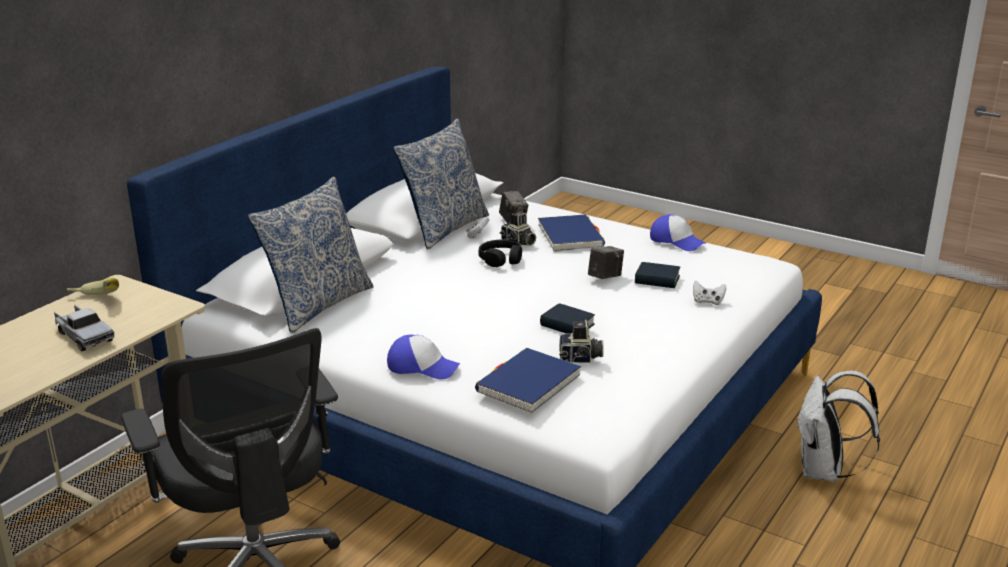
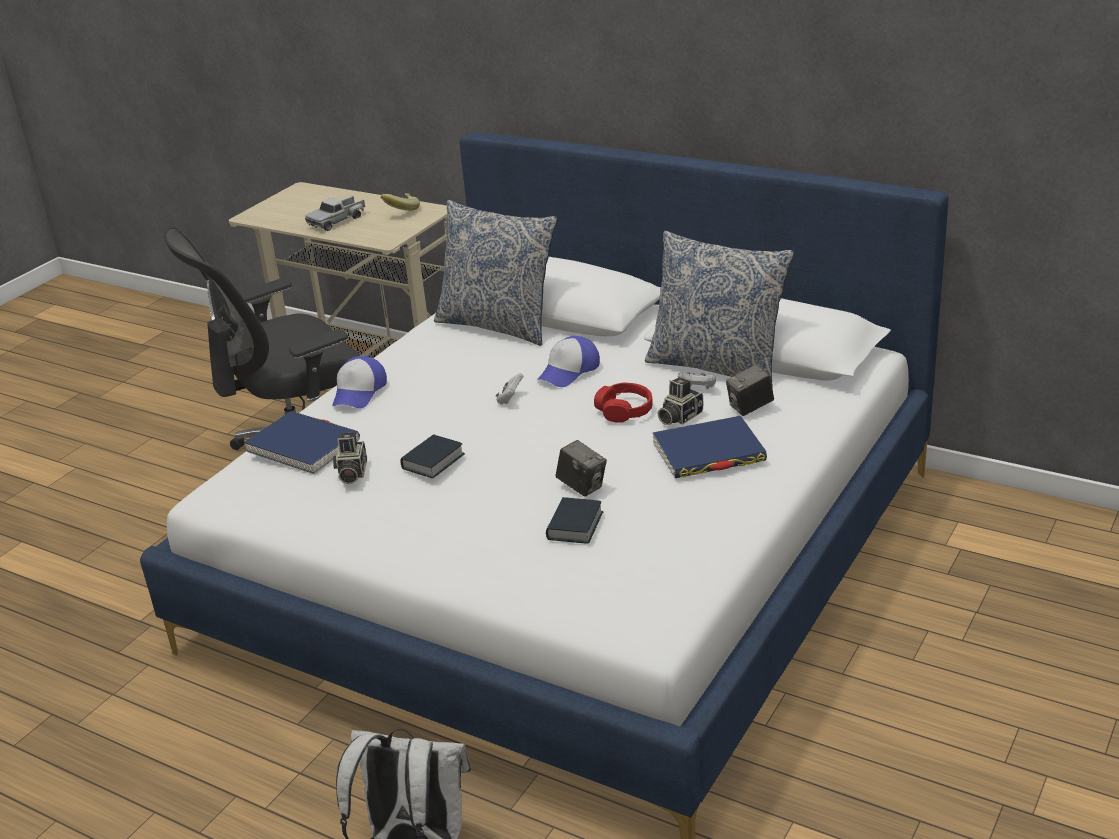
camera: 90 degrees right, 5 degrees up
(500, 259) = (624, 410): black headphones -> red headphones
(676, 241) = (718, 543): cap -> cap (569, 371)
(707, 301) = (506, 567): white game controller -> white game controller (510, 399)

